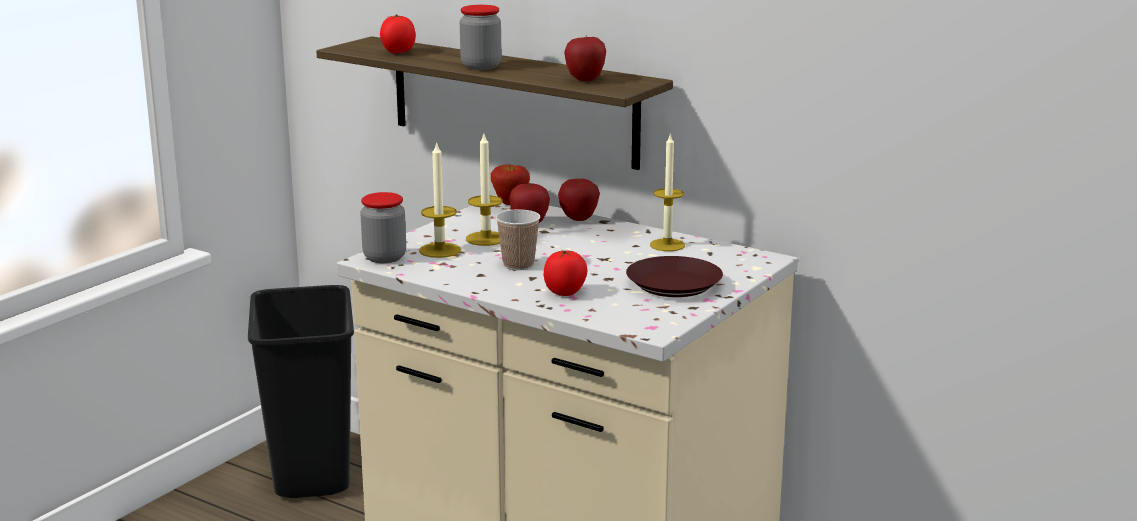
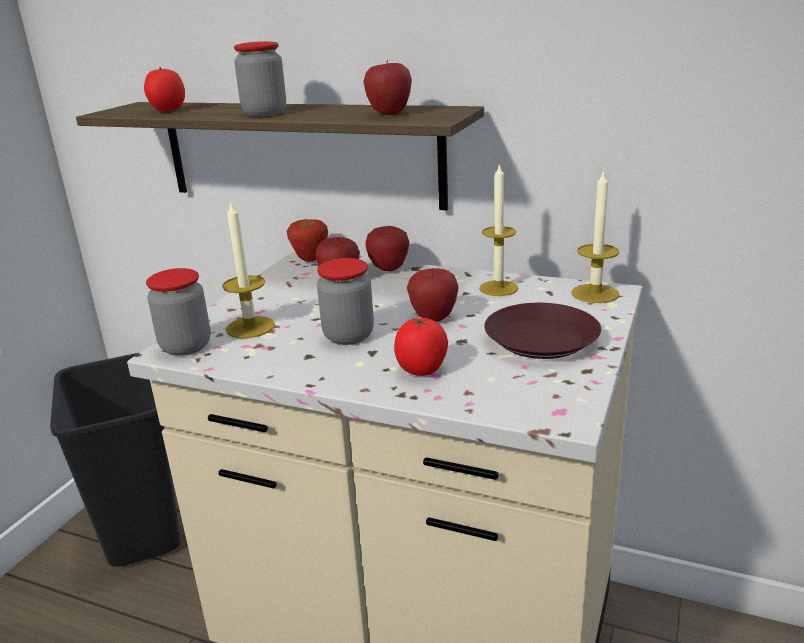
camera: 10 degrees left, 5 degrees up
(486, 238) = (298, 305): candle -> candle (595, 293)
(518, 265) = (348, 336): cup -> jar
(595, 260) = (433, 318): none -> apple

